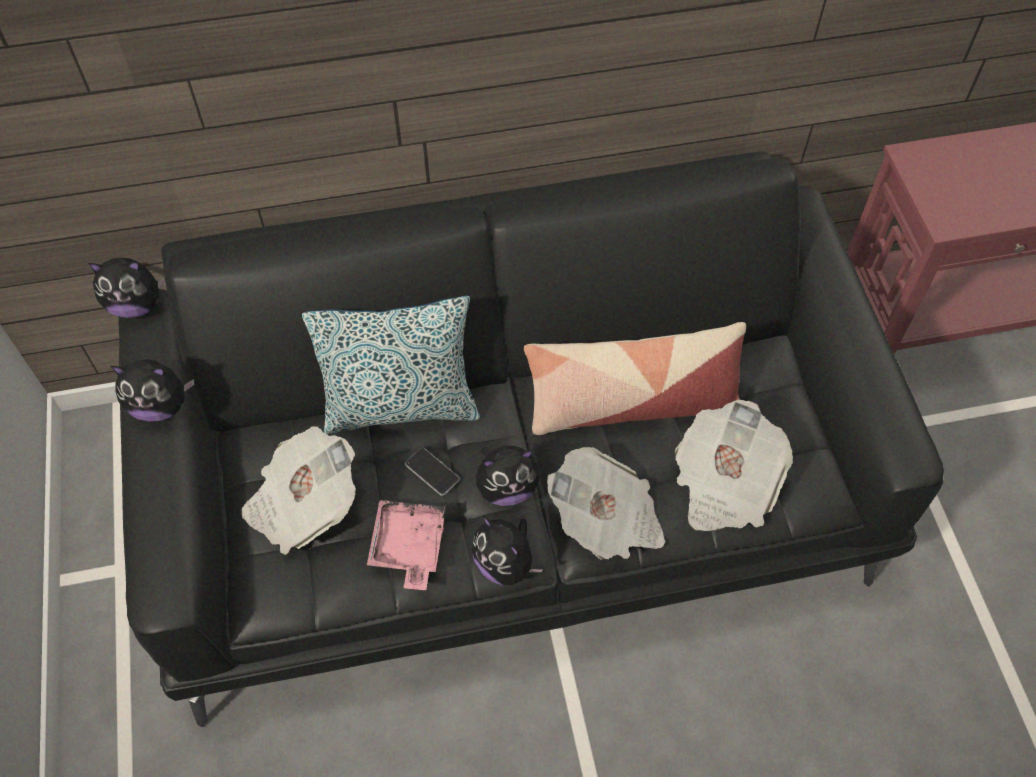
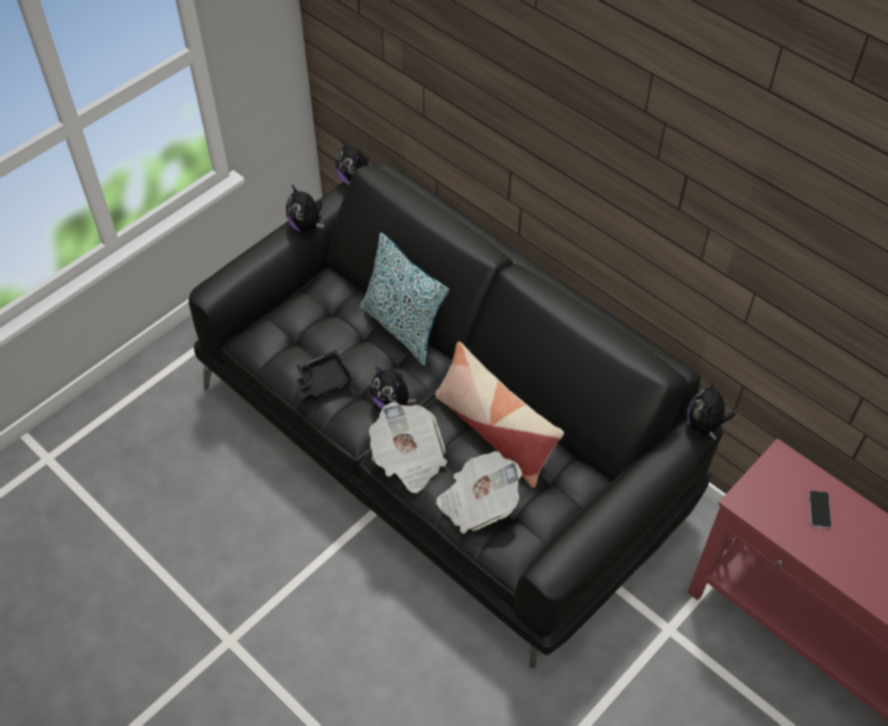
camera: 55 degrees right, 5 degrees down
(303, 504) = (313, 323): newspaper -> none
(408, 547) = (323, 380): pink tray -> black tray
(432, 472) = (375, 364): phone -> phone (819, 509)
(505, 564) = (347, 428): plush toy -> plush toy (704, 425)

